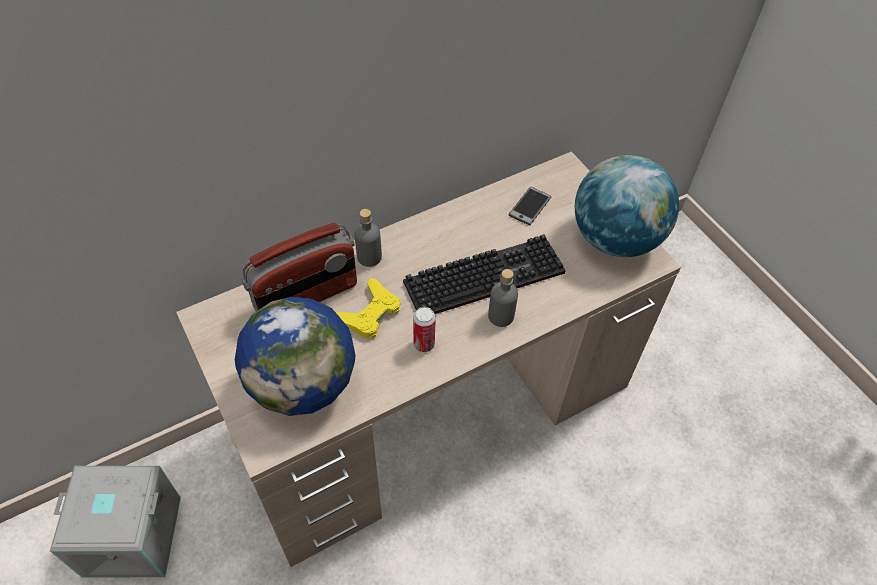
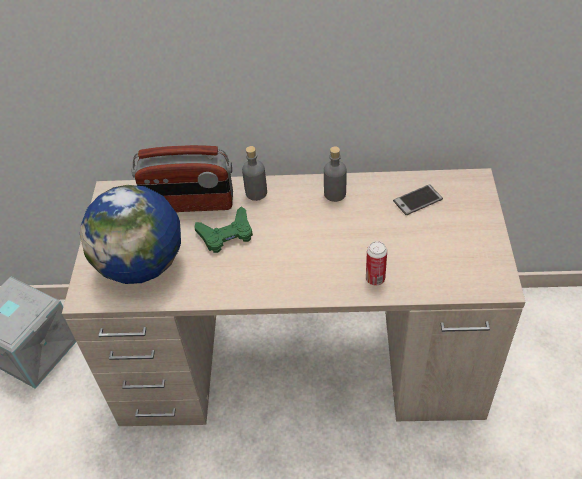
camera: 35 degrees right, 5 degrees down
(370, 313) = (226, 234): yellow game controller -> green game controller
(424, 344) = (250, 273): can -> can (375, 279)
(485, 275) = (339, 240): keyboard -> none
(501, 316) = (327, 277): grey bottle -> grey bottle (335, 194)
(615, 239) = (478, 254): globe -> none

